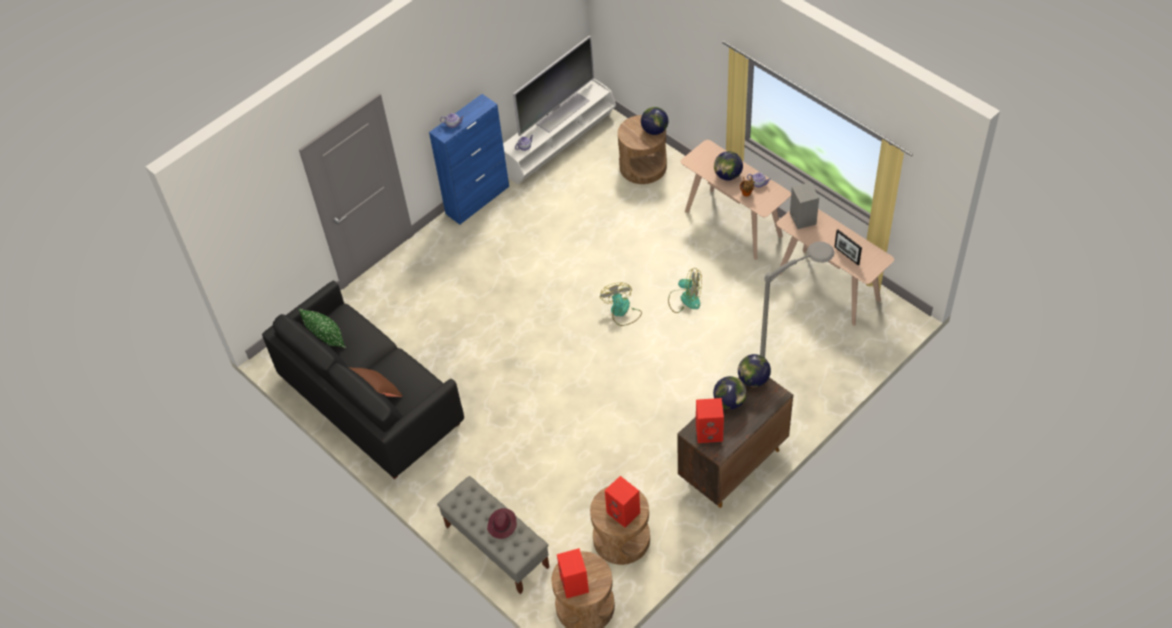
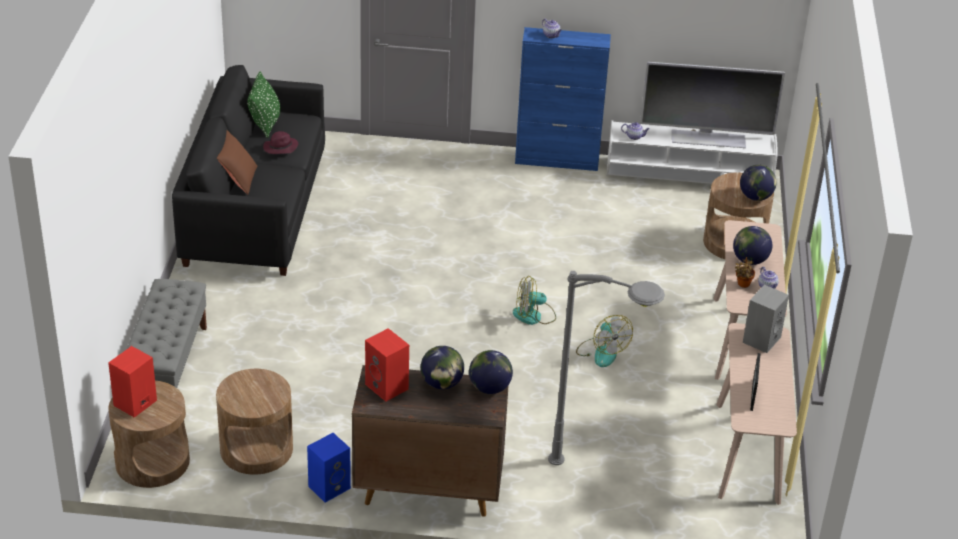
camera: 45 degrees right, 15 degrees down
(502, 525) = (166, 329): purple hat -> purple hat (280, 148)
(622, 312) = (534, 316): fan -> fan turned 135 degrees counterclockwise
(624, 513) = (252, 398): red speaker -> none
(689, 517) = (329, 486): none -> blue speaker

